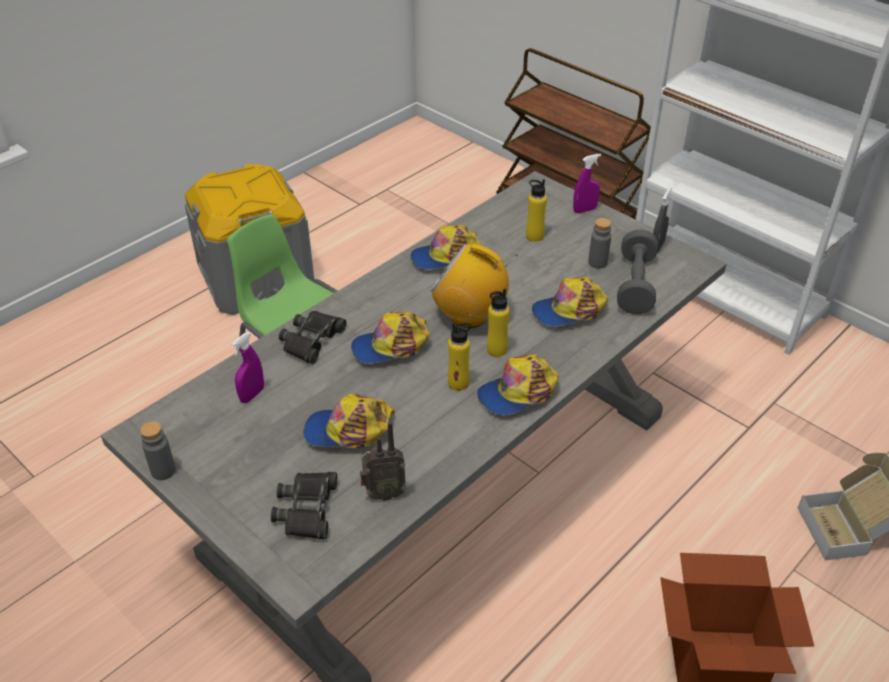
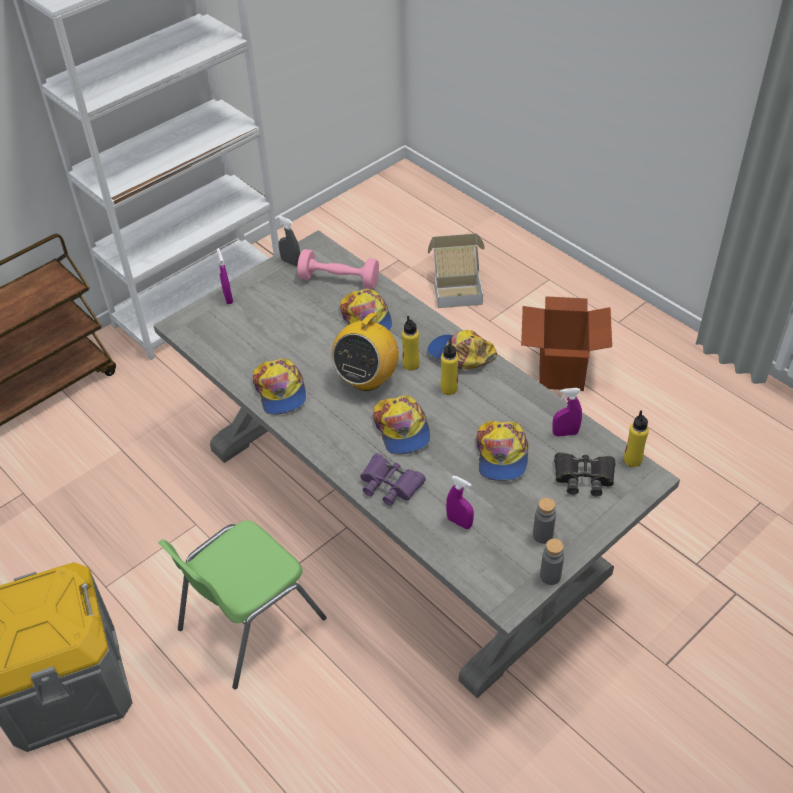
camera: 85 degrees left, 5 degrees up
(312, 340) = (390, 484): black binoculars -> purple binoculars
(383, 493) = (565, 433): radio -> purple spray bottle
(518, 392) = (460, 355): cap -> cap turned 150 degrees clockwise
(534, 236) = (261, 332): yellow bottle -> yellow bottle (632, 460)
(597, 263) = (306, 298): grey bottle -> grey bottle (542, 535)
(635, 285) = (339, 280): grey dumbbell -> pink dumbbell

